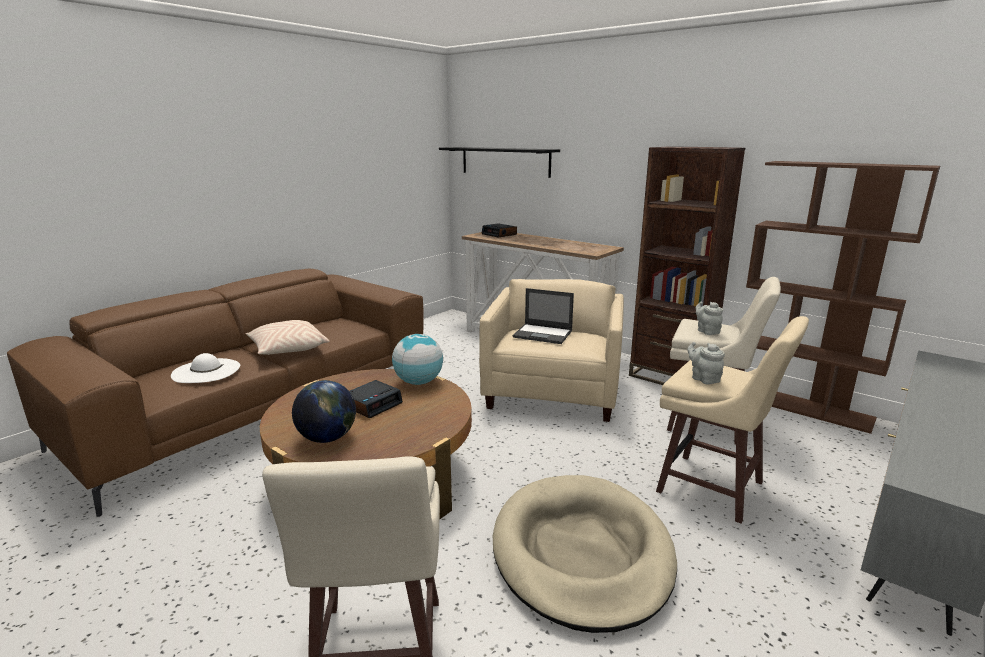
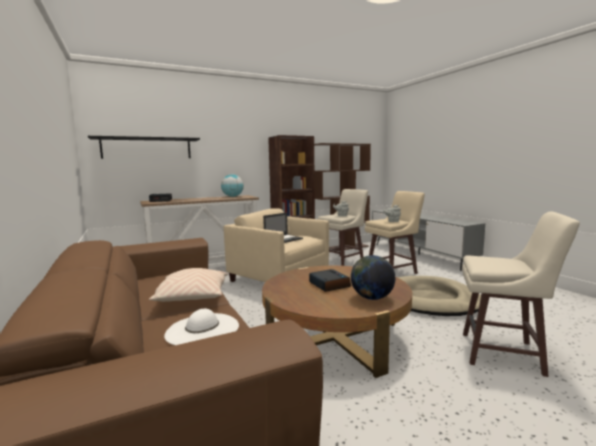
camera: 65 degrees left, 10 degrees down
(418, 382) = (305, 272): globe -> globe (232, 196)

